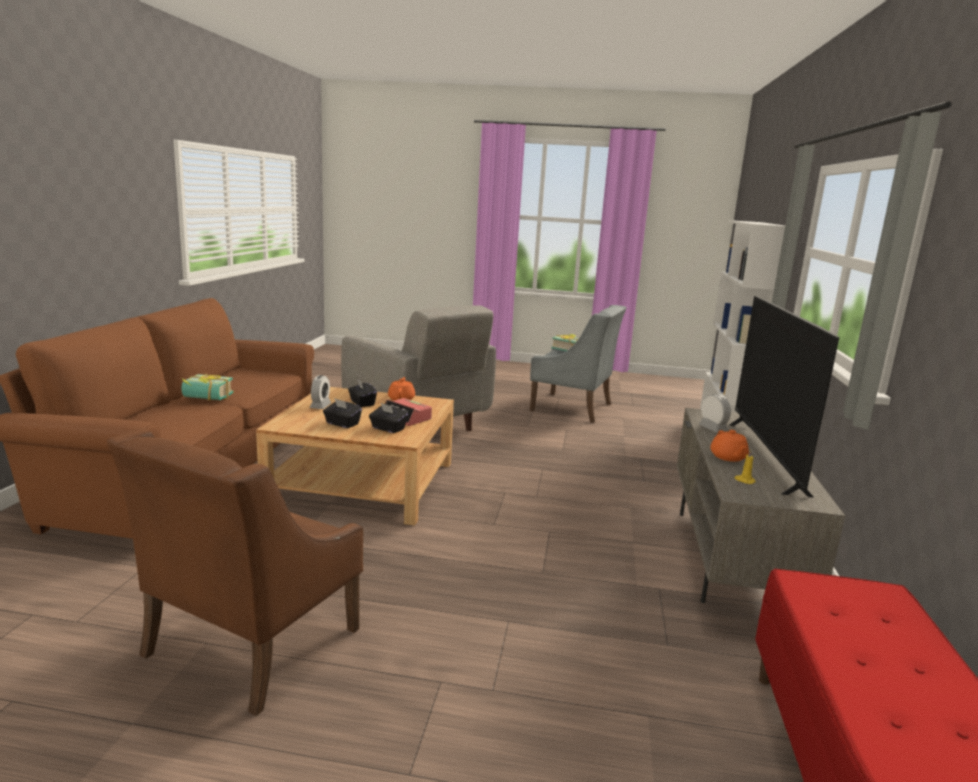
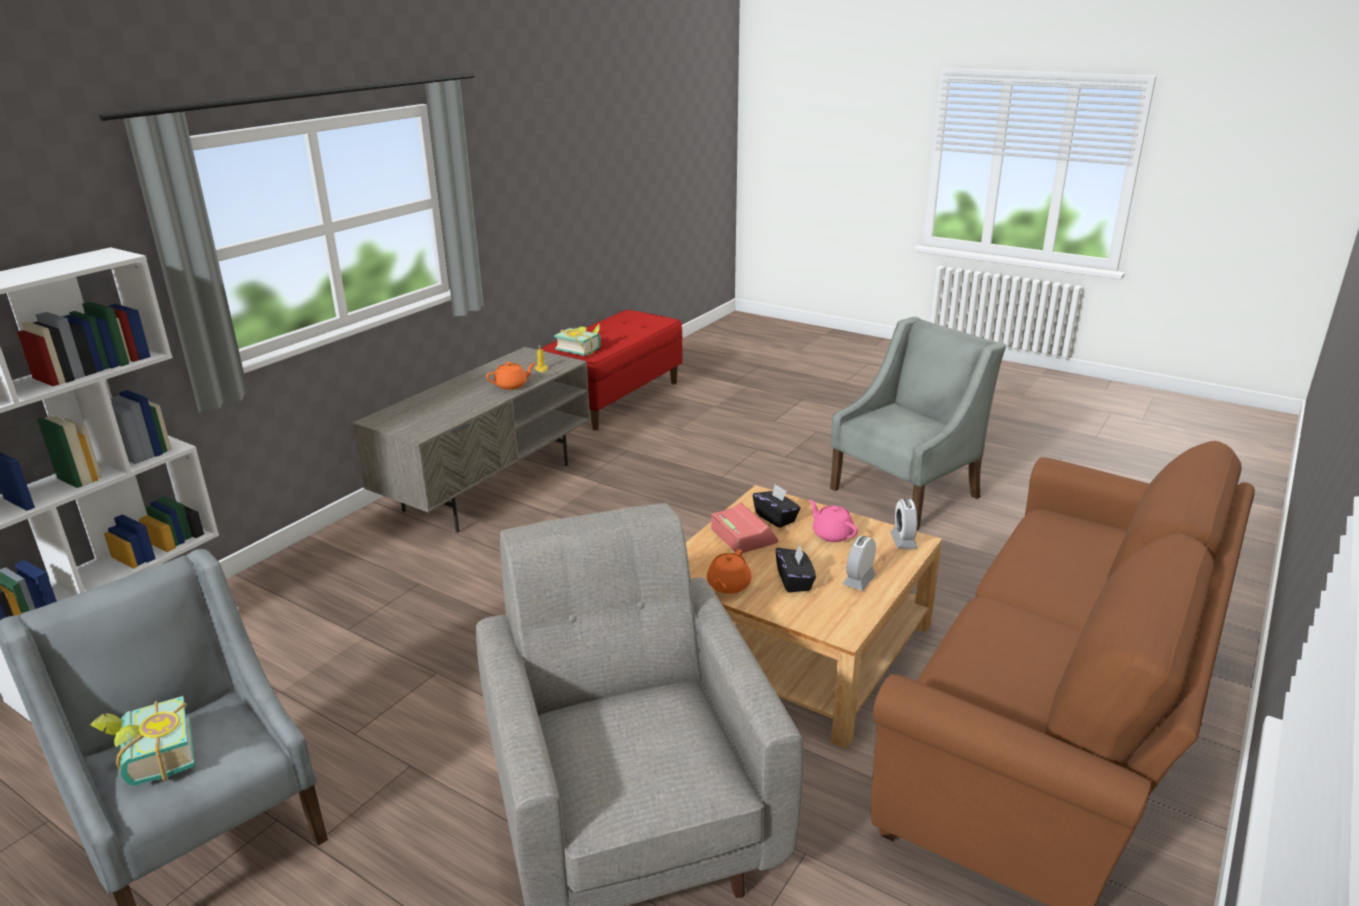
camera: 155 degrees left, 10 degrees up
(205, 399) = (1043, 614): book -> book (581, 349)
(251, 642) = (906, 492): brown armchair -> grey armchair
(342, 424) = (832, 534): black tissue box -> pink teapot
(712, 428) = (456, 413): alarm clock -> alarm clock (903, 541)
(728, 457) = (512, 385): orange teapot -> orange teapot turned 45 degrees clockwise
(765, 456) = (477, 383): television -> none

